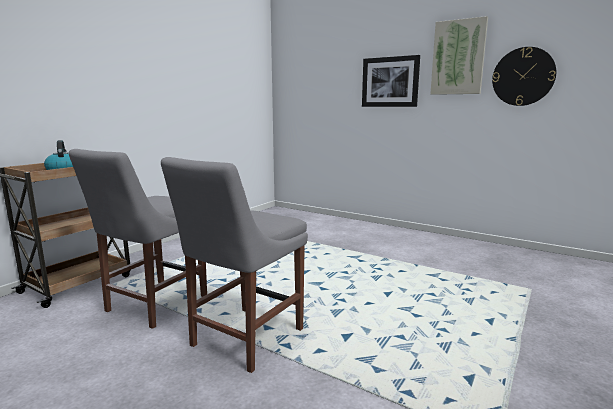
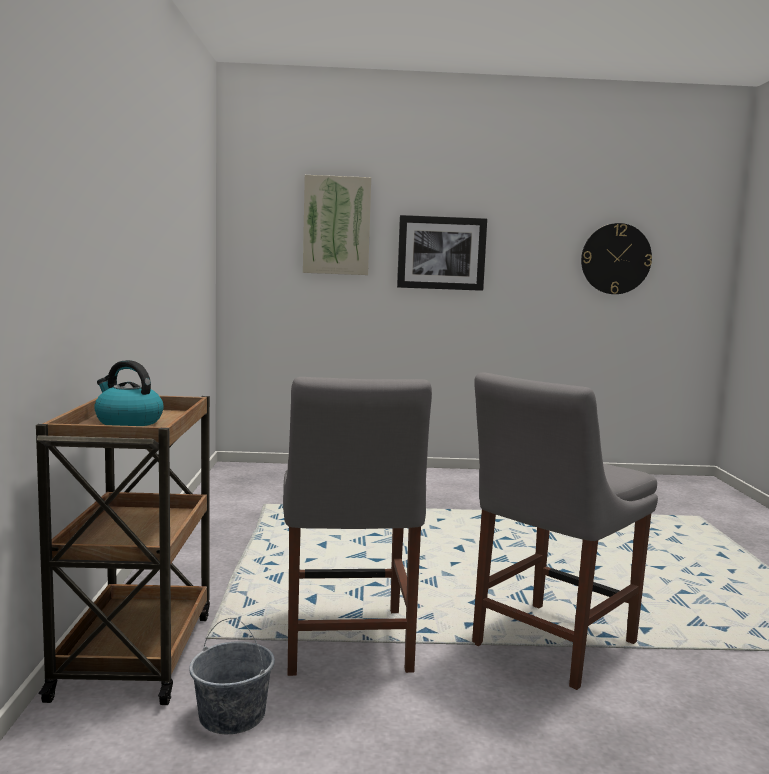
camera: 35 degrees left, 5 degrees down
(53, 320) = (231, 715): none -> grey bucket
(243, 339) = (549, 646): grey chair -> grey chair turned 45 degrees clockwise
(458, 57) = (538, 228): picture -> picture (336, 225)

